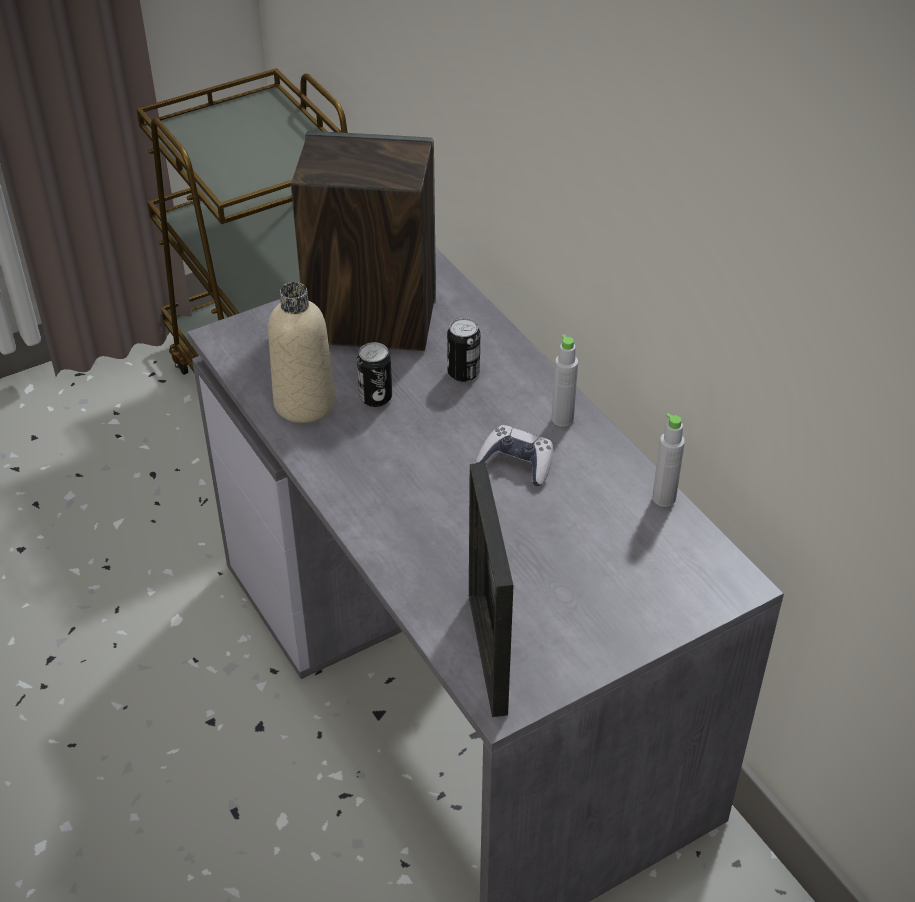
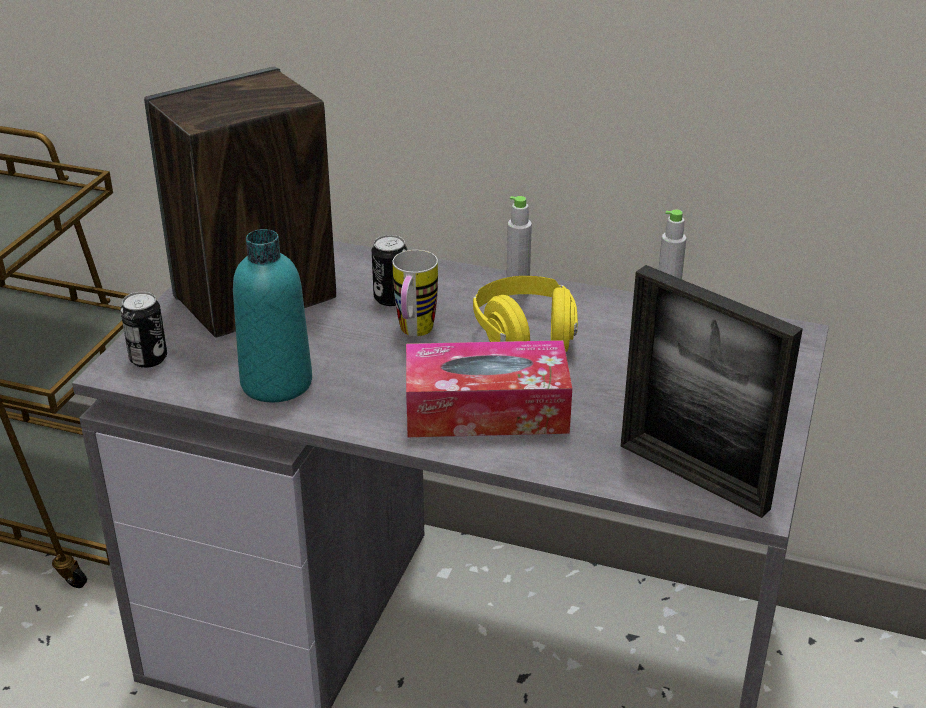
camera: 40 degrees left, 10 degrees down
(304, 403) = (276, 383): beige bottle -> turquoise bottle
(375, 397) = (338, 349): can -> can (148, 358)
(413, 508) = (486, 410): none -> tissue box
(442, 413) = (413, 334): none -> mug
(517, 463) = (525, 338): game controller -> yellow headphones

